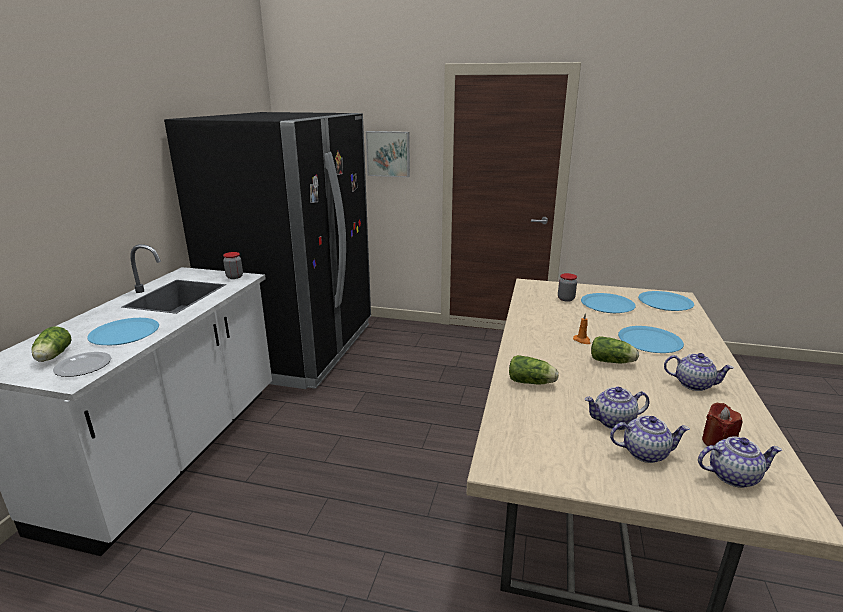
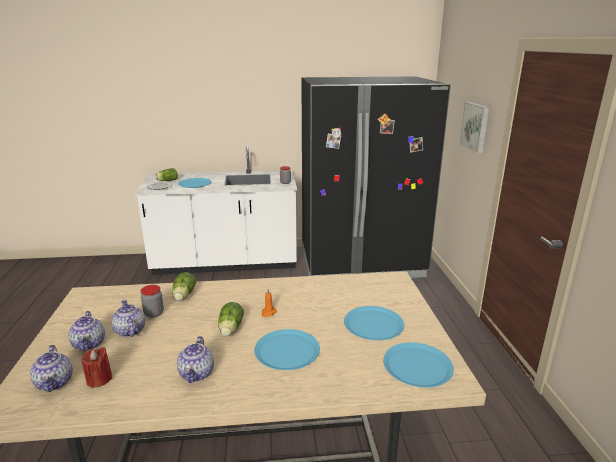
camera: 70 degrees right, 0 degrees up
(566, 299) = (369, 299): jar -> jar (154, 313)

